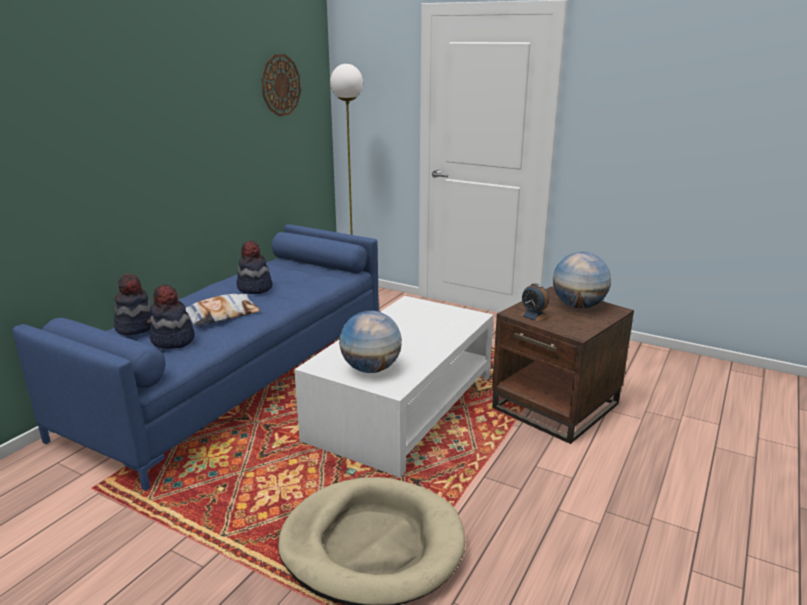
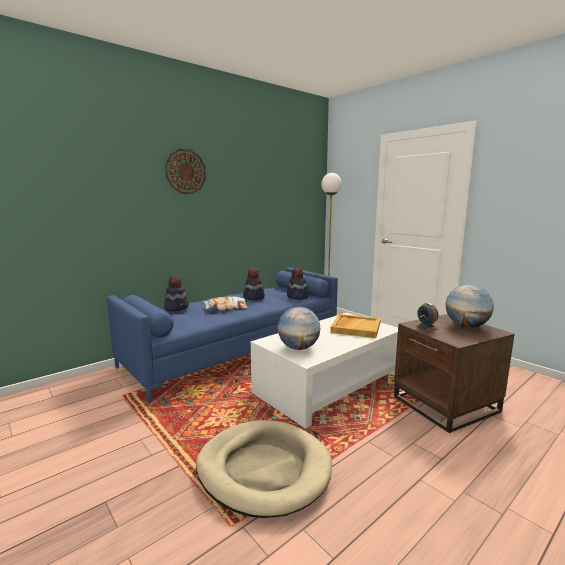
camera: 20 degrees right, 10 degrees down
(172, 340) = (189, 316): hat -> hat (297, 297)
(280, 85) = (292, 185): wall clock -> wall clock (185, 171)
(430, 321) = (355, 327): none -> beige tray

